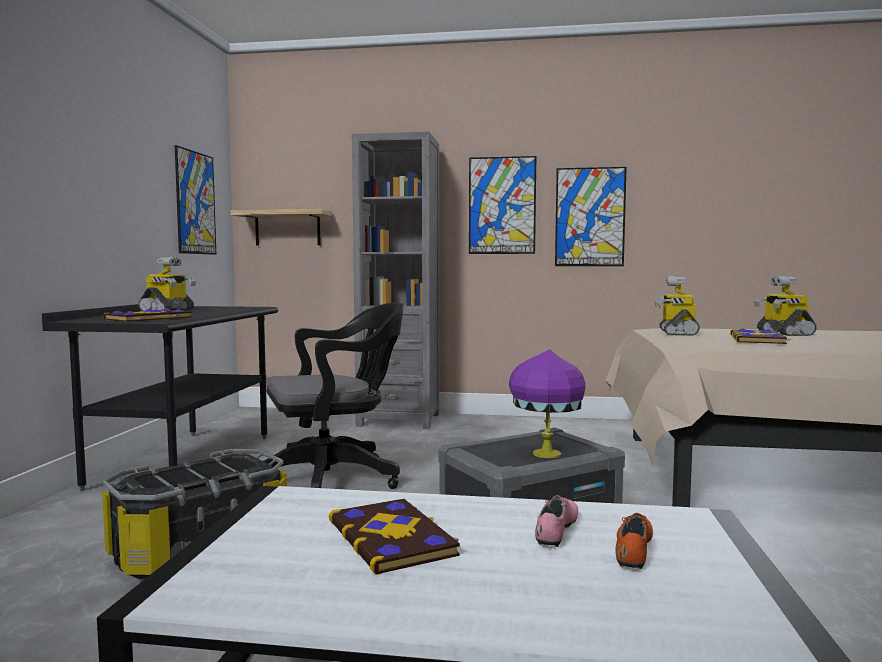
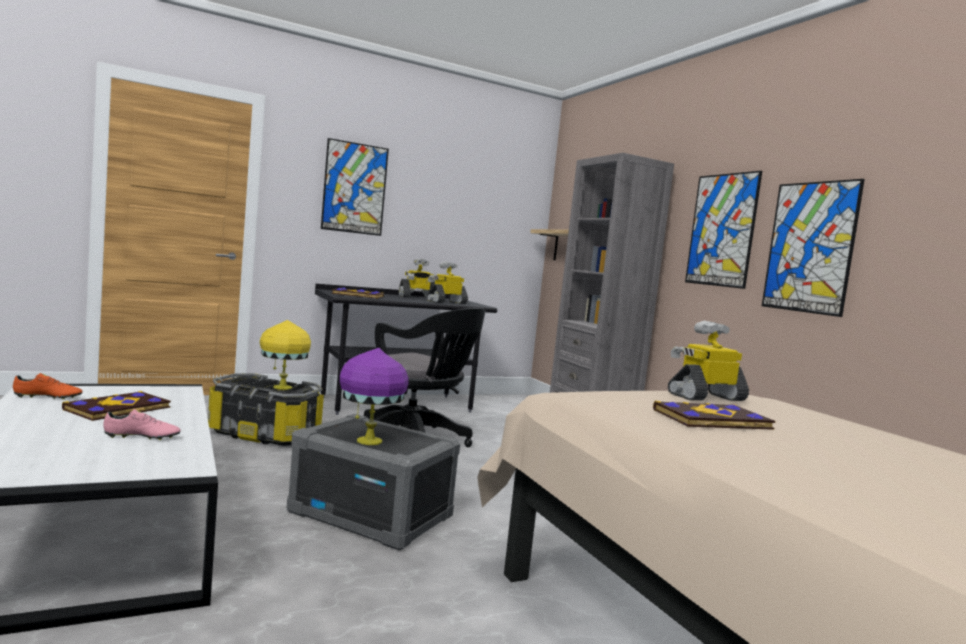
camera: 55 degrees right, 0 degrees up
(195, 203) = (493, 222): picture -> picture (354, 188)
(220, 467) = (282, 387): none -> yellow table lamp
(634, 551) = (109, 454): orange shoe -> orange shoe (47, 397)
(783, 333) = (845, 438): toy robot -> toy robot (446, 302)

